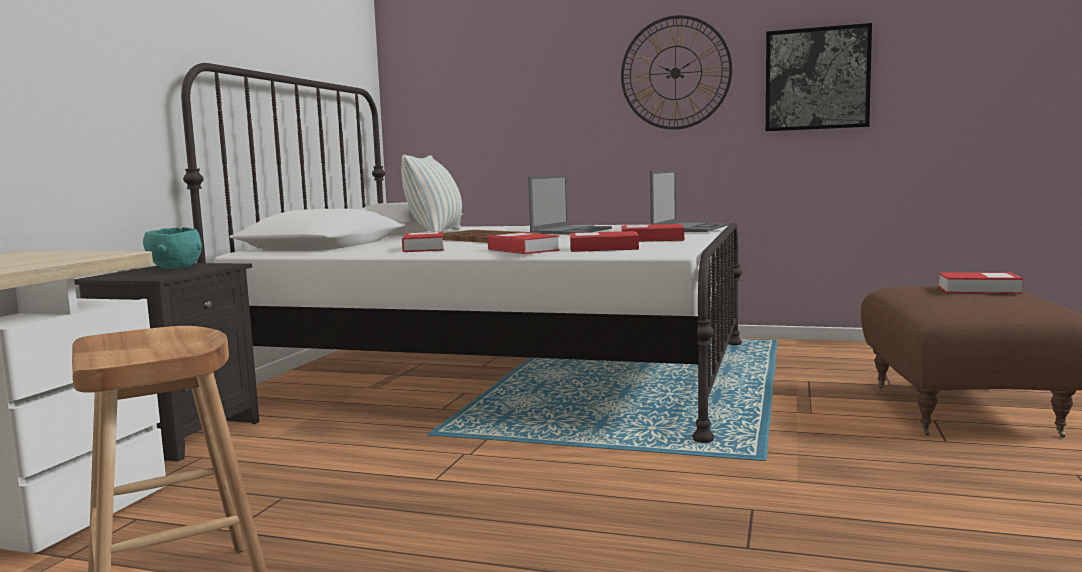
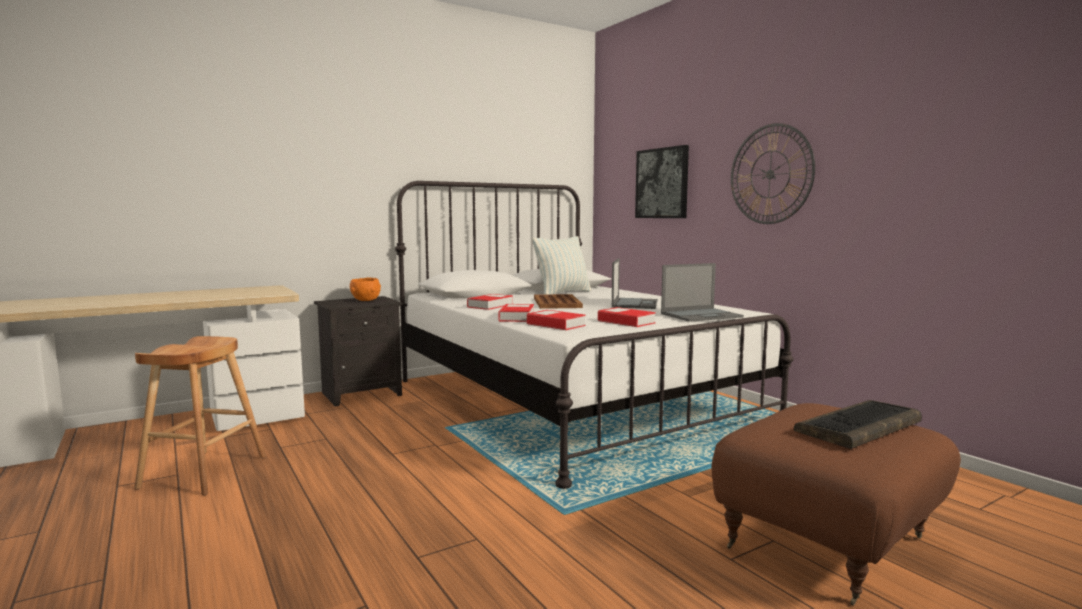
camera: 40 degrees right, 0 degrees up
(175, 268) = (365, 300): turquoise bowl -> orange bowl
(571, 231) = (635, 304): laptop -> laptop turned 60 degrees counterclockwise
(817, 79) = (890, 182): picture -> picture (662, 183)
(978, 290) = (859, 426): book -> keyboard

